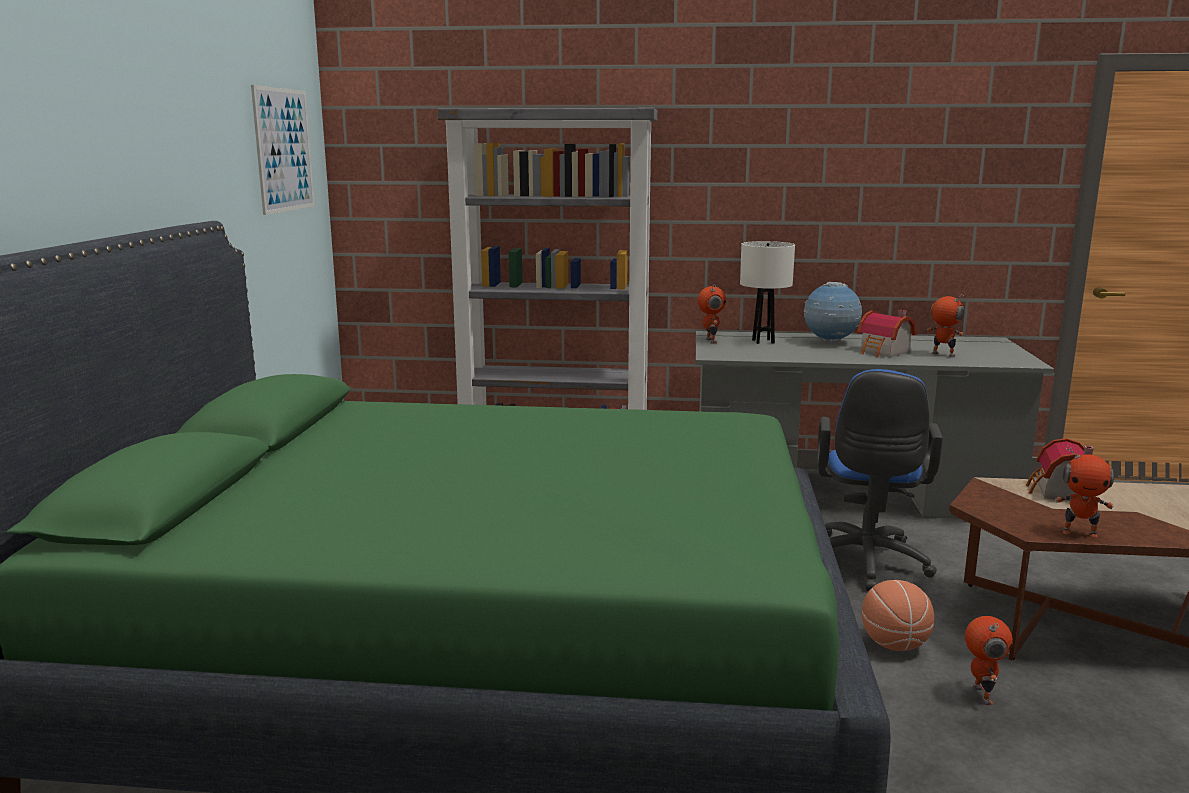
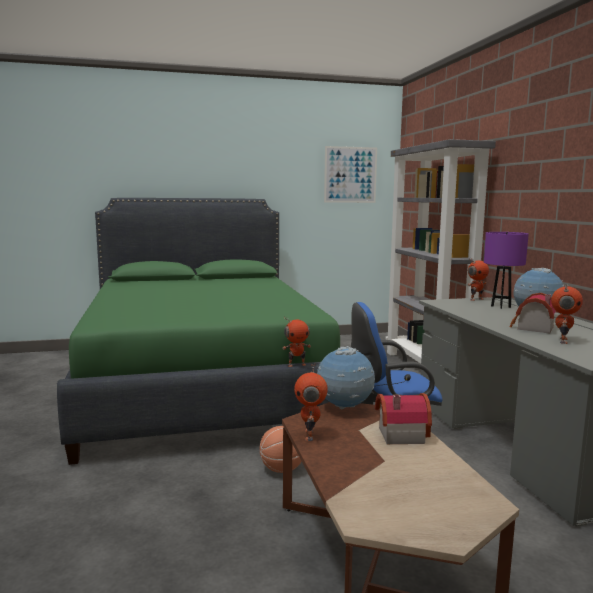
camera: 70 degrees right, 5 degrees down
(763, 341) = (501, 306): white table lamp -> purple table lamp
(980, 695) = (234, 497): toy robot -> toy robot (296, 365)
(981, 503) = (344, 408): none -> globe

